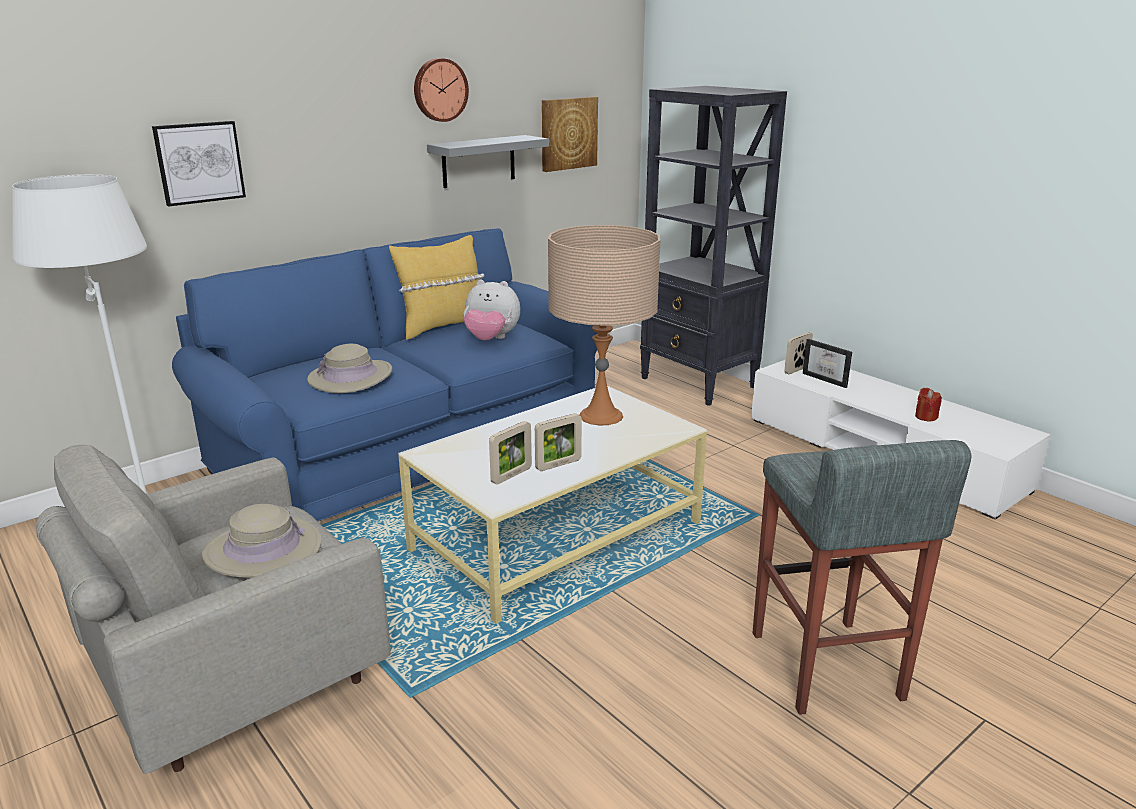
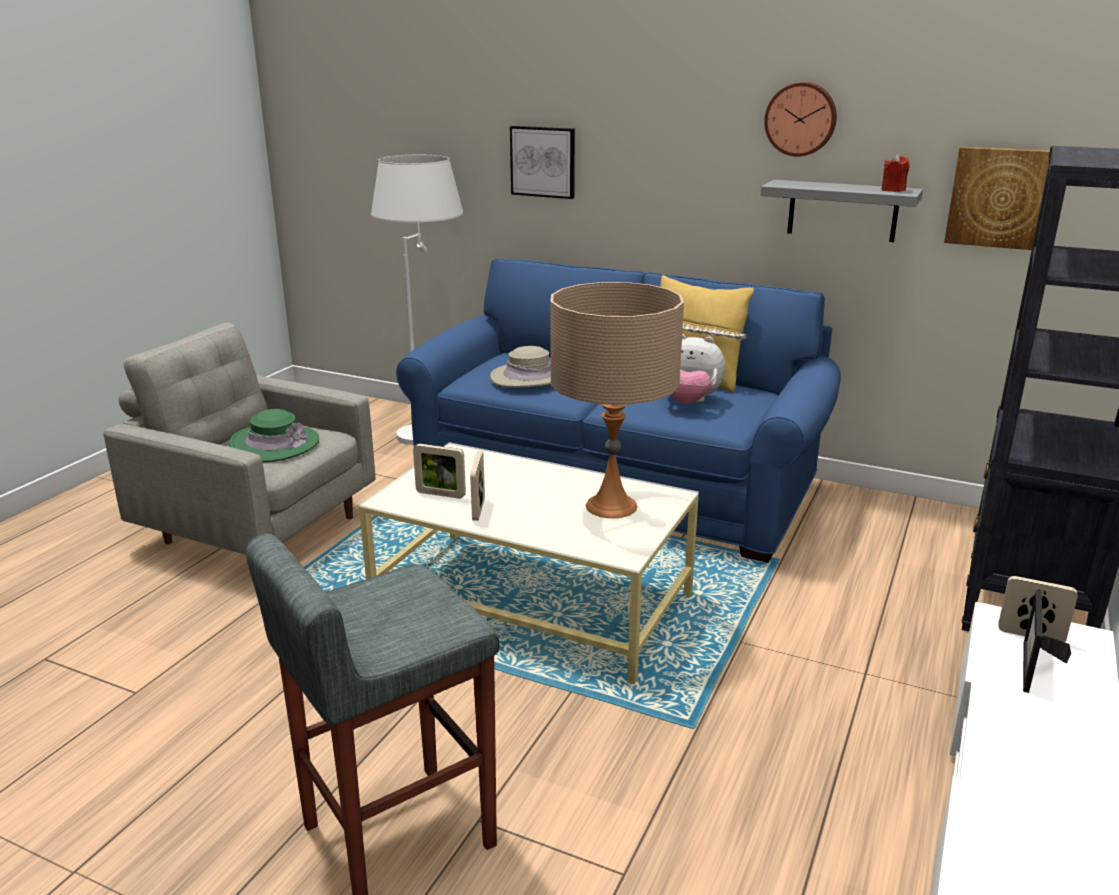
camera: 65 degrees right, 0 degrees up
(263, 550) = (275, 444): beige hat -> green hat
(491, 339) = (689, 402): plush toy -> plush toy turned 60 degrees counterclockwise
(558, 464) = (478, 509): picture frame -> picture frame turned 60 degrees clockwise
(926, 417) = (1013, 793): red candle -> red candle (893, 190)

